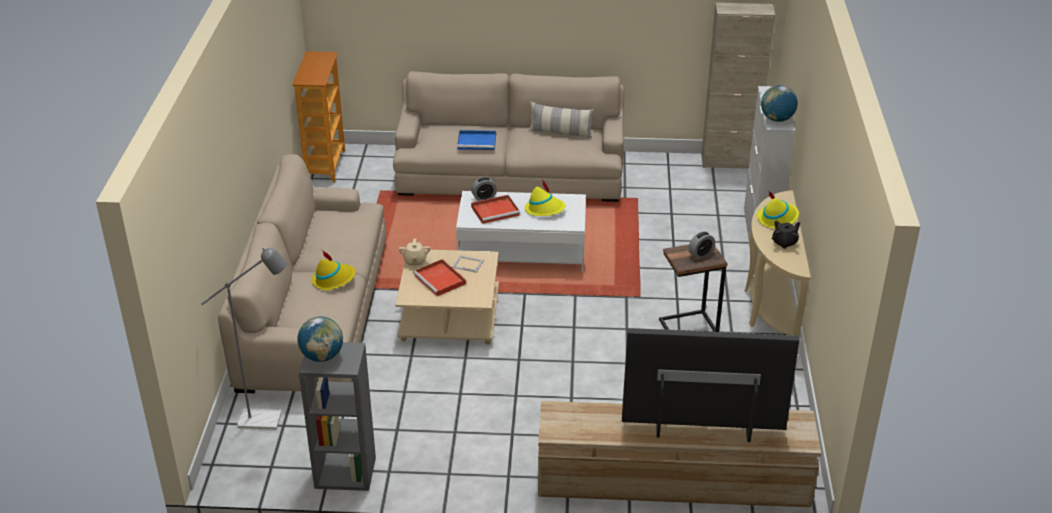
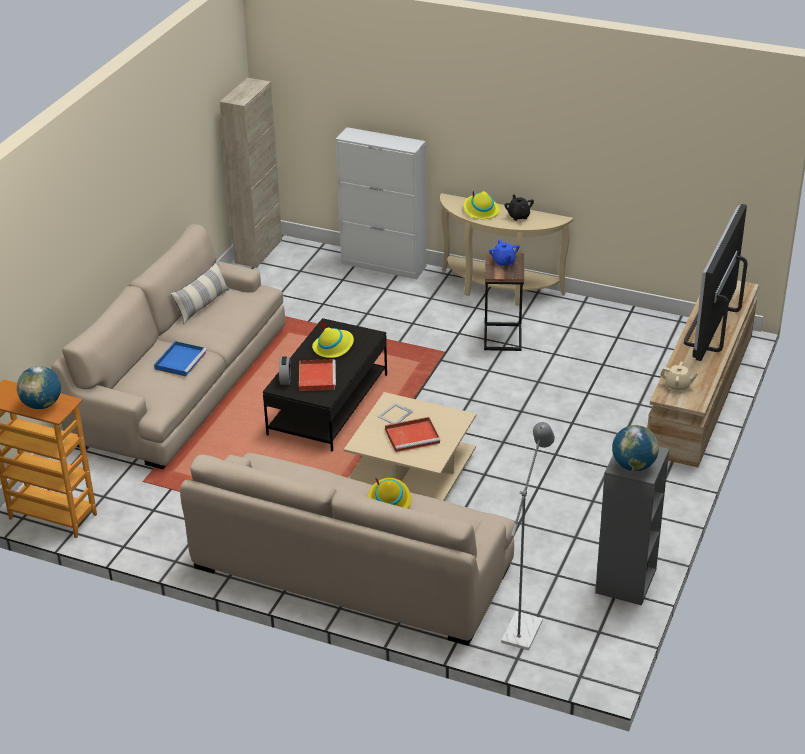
camera: 70 degrees left, 0 degrees up
(415, 261) = (370, 447): beige teapot -> beige teapot (677, 386)
(522, 251) = (328, 404): white coffee table -> black coffee table
(700, 254) = (503, 262): alarm clock -> blue teapot
(777, 119) = (401, 144): globe -> globe (42, 405)

